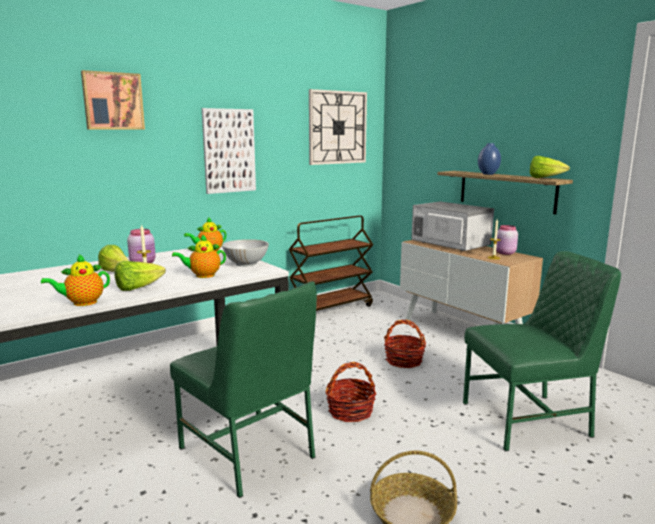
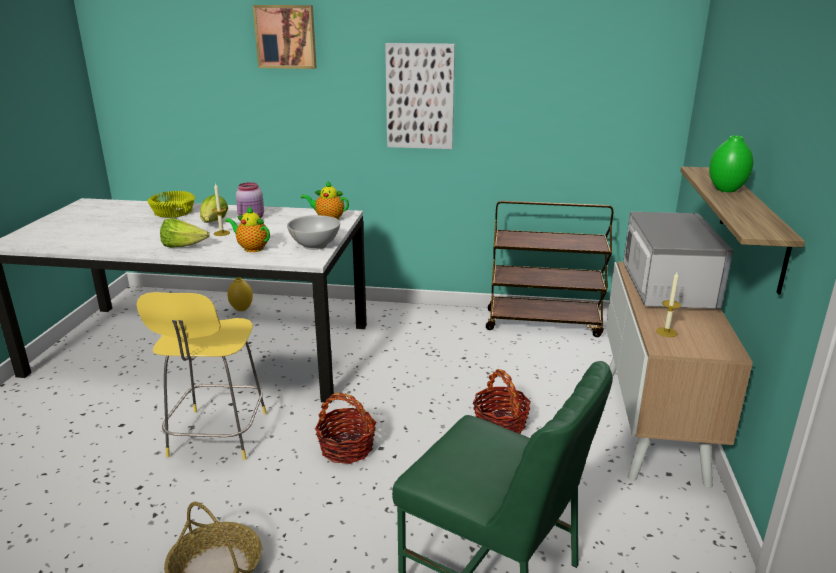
camera: 45 degrees right, 10 degrees up
(47, 275) = (173, 212): none -> yellow bowl
(82, 303) = (125, 249): teapot -> none
(91, 374) = (242, 309): none -> yellow vase
(249, 453) = (217, 436): green chair -> yellow stool
(337, 127) = (598, 70): wall clock -> none
(488, 174) = (726, 190): blue vase -> green vase
(505, 253) = (710, 331): pink jar -> none
(544, 178) = (765, 224): lettuce -> none

